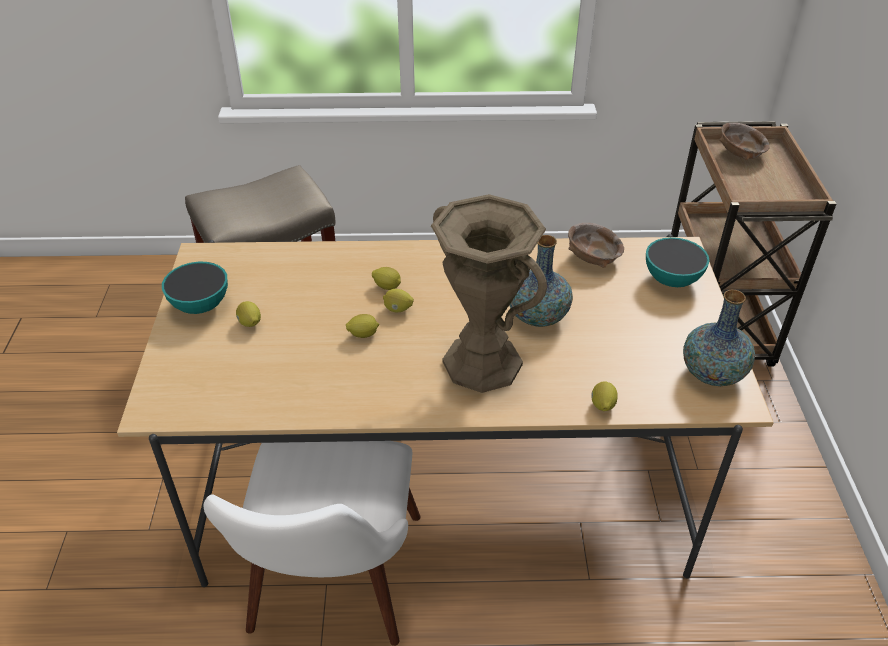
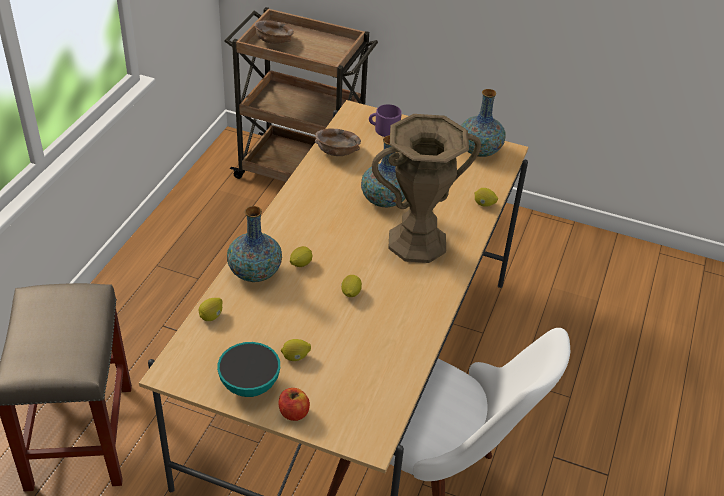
camera: 70 degrees left, 0 degrees up
(174, 344) = (293, 413): none -> apple
(355, 261) = (255, 273): none -> vase
(398, 309) = (332, 266): lemon -> lemon (211, 316)
(671, 280) = (384, 129): bowl -> purple mug

